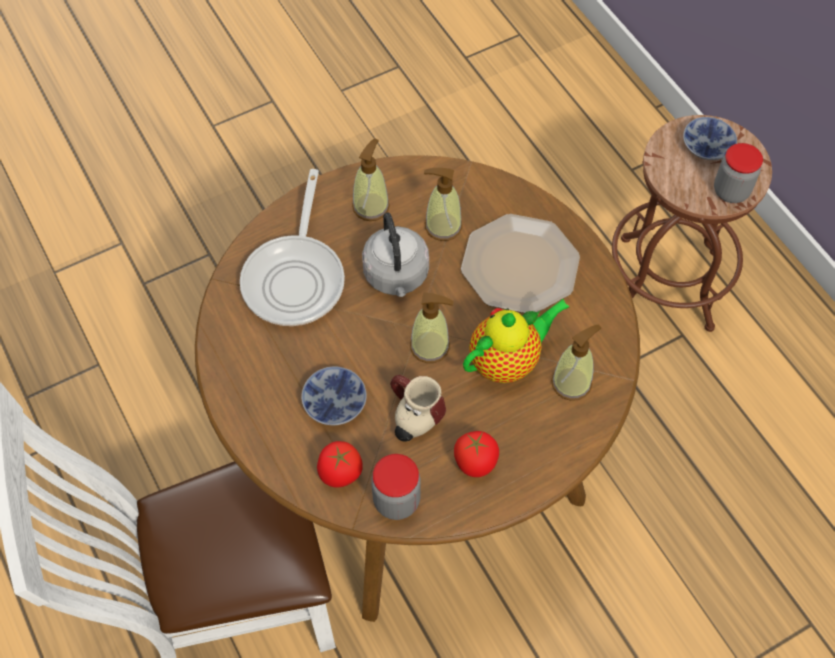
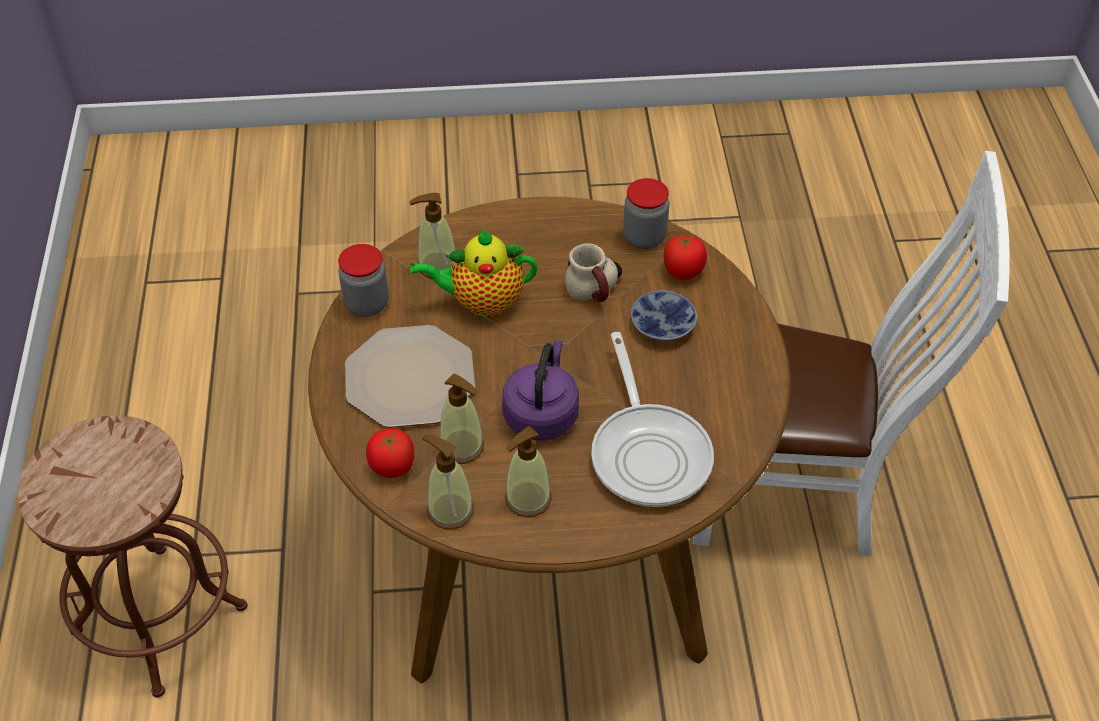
camera: 155 degrees left, 10 degrees down
(296, 277) = (649, 452): frying pan -> frying pan turned 135 degrees clockwise
(396, 276) = (542, 413): grey kettle -> purple kettle
(430, 346) = (546, 339): soap dispenser -> soap dispenser (450, 510)
(476, 462) = (561, 240): tomato -> tomato (392, 467)
(705, 145) = (81, 499): bowl -> none
(731, 191) = (107, 438): jar -> jar (366, 304)

